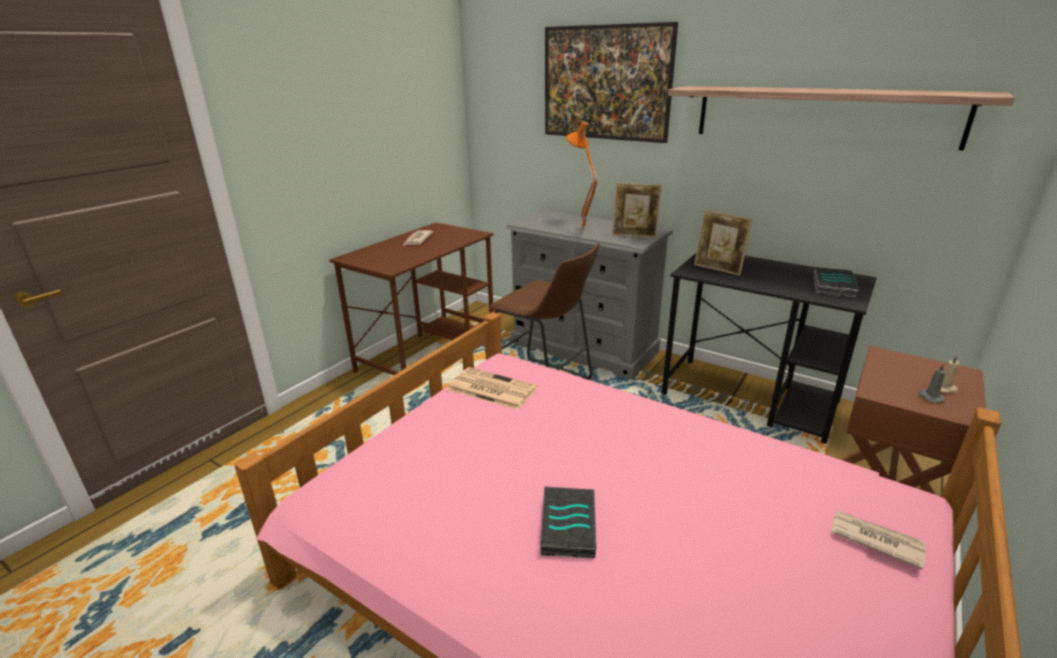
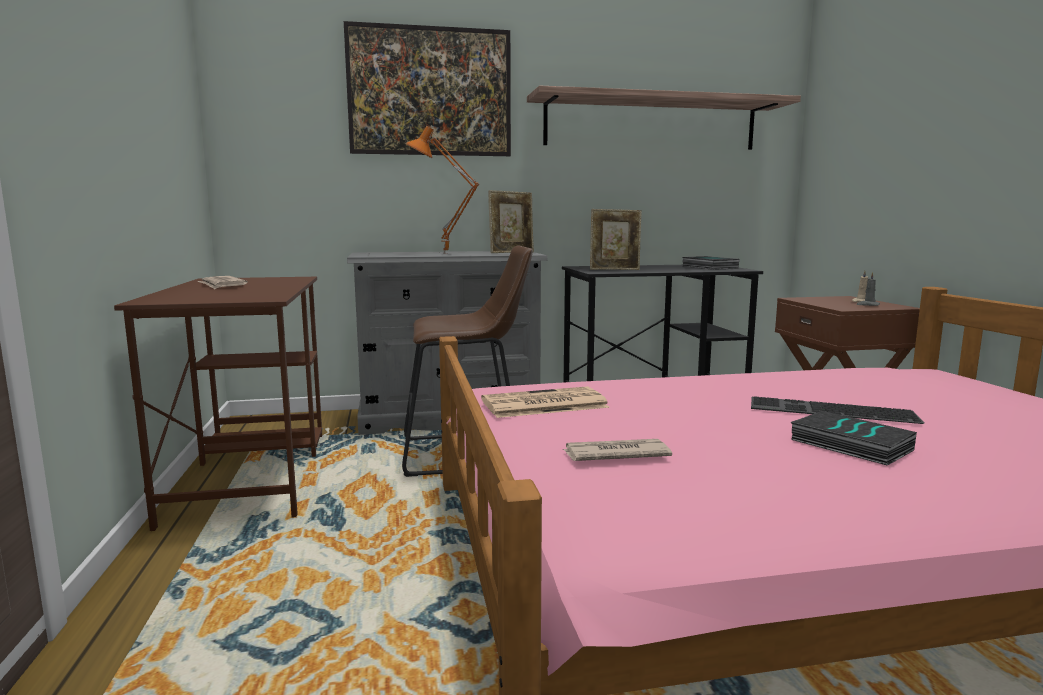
camera: 45 degrees left, 15 degrees down
(643, 491) = (830, 411): none -> keyboard
(875, 539) = (967, 385): newspaper -> newspaper (614, 454)

